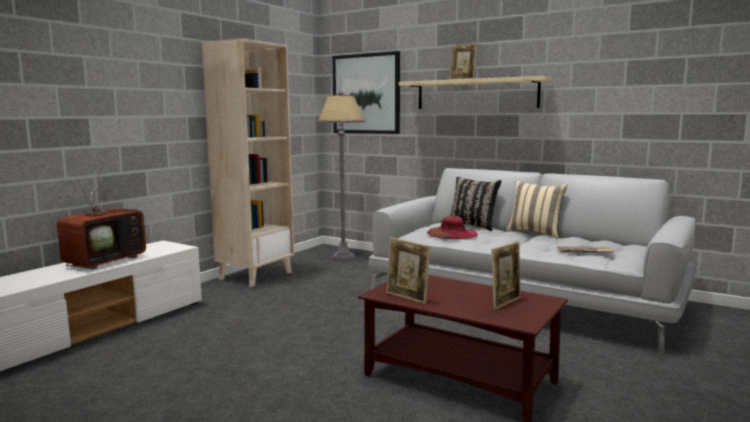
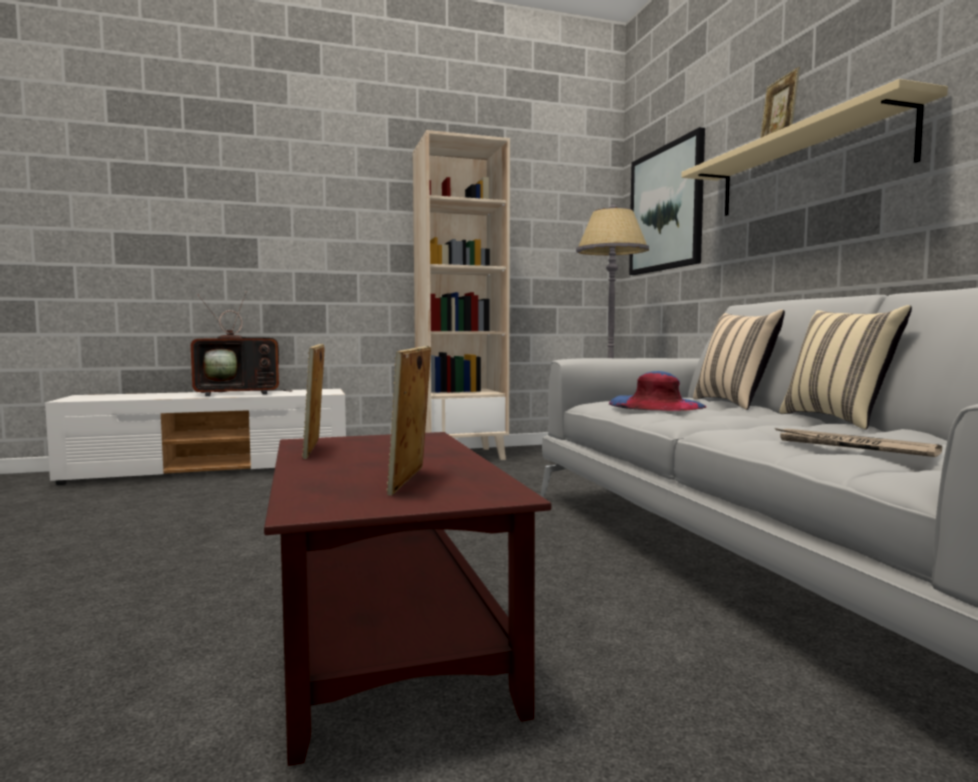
camera: 40 degrees right, 5 degrees down
(452, 233) = (656, 405): brown hat -> blue hat
(473, 226) = (735, 403): black pillow -> beige pillow
(505, 303) = (410, 481): picture frame -> picture frame turned 105 degrees clockwise

